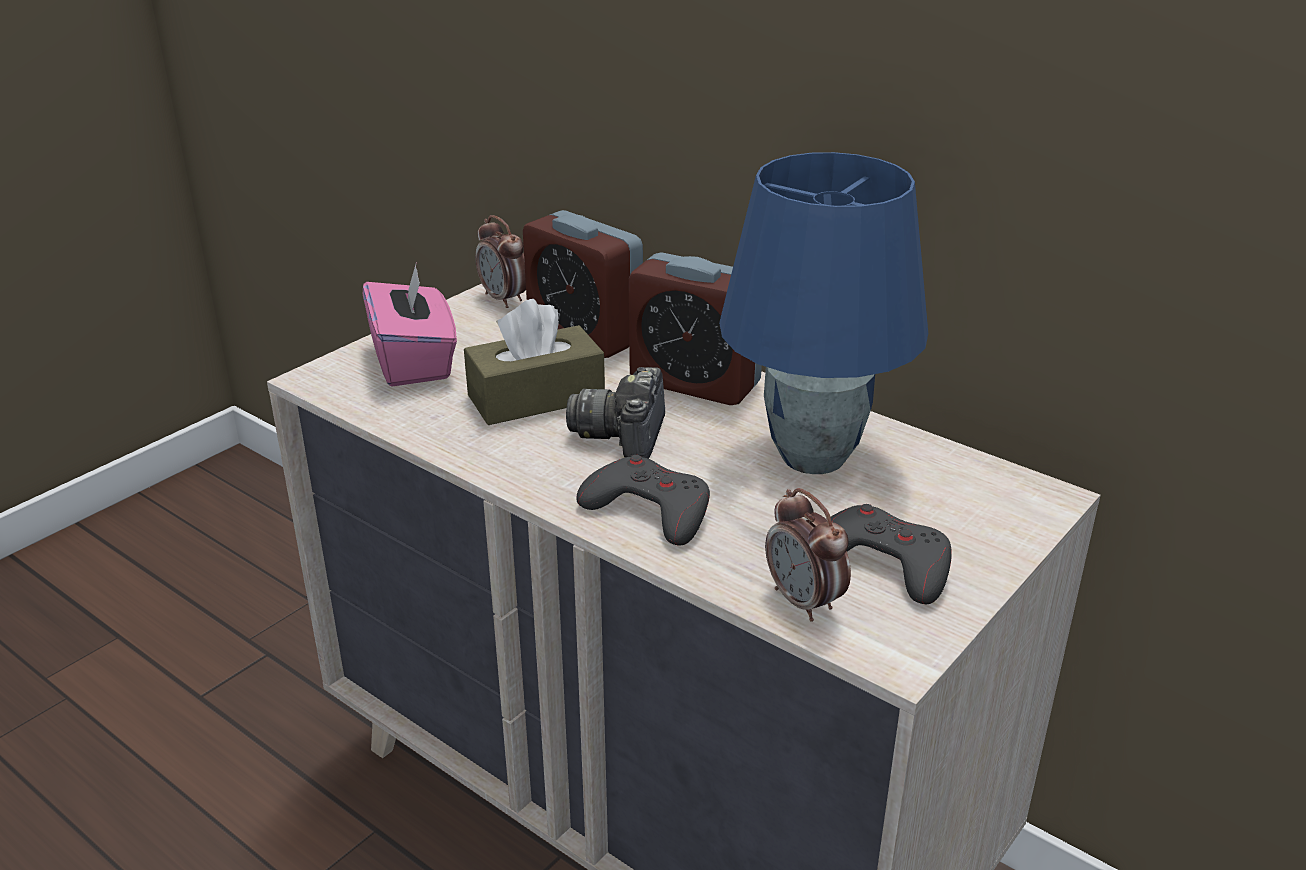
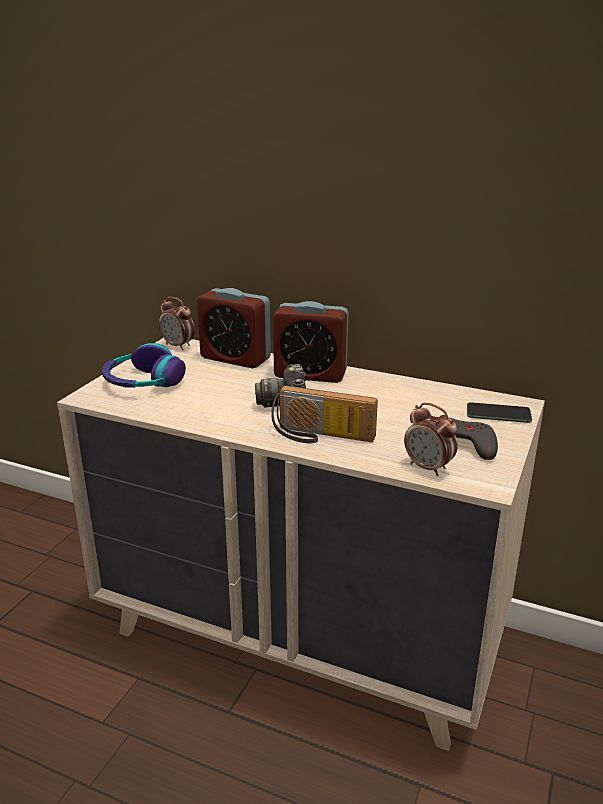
camera: 15 degrees left, 5 degrees down
(414, 361) = (143, 382): pink tissue box -> headphones
(536, 397) = (225, 391): brown tissue box -> none
(649, 509) = (321, 436): grey game controller -> radio
(810, 456) = (392, 401): blue table lamp -> none
(993, 510) = (498, 414): none -> phone

